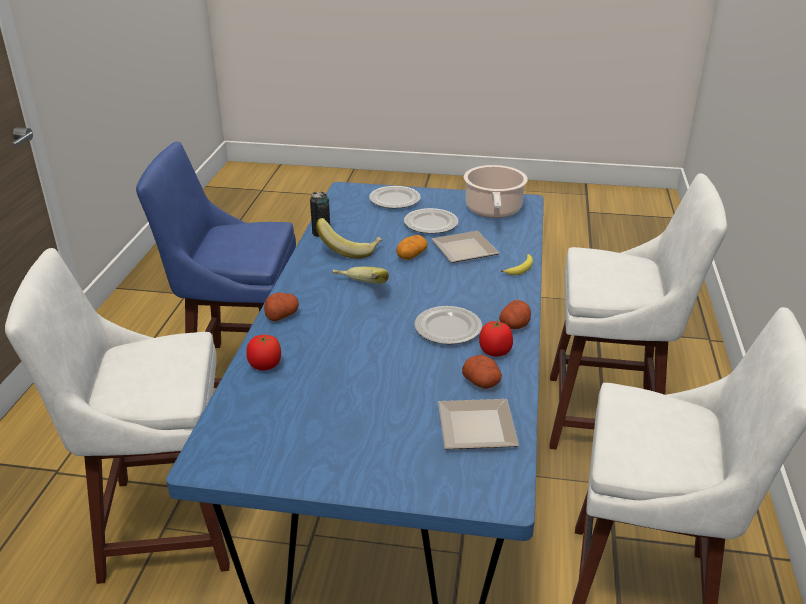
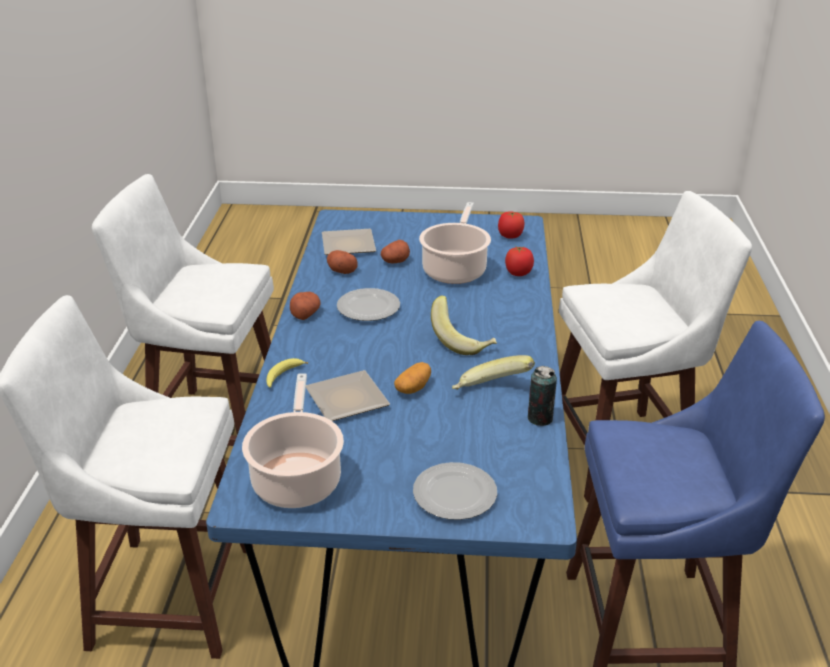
camera: 175 degrees right, 0 degrees up
(282, 315) = (529, 313): potato -> potato (395, 261)
(339, 376) = (455, 269): none -> cooking pot
(430, 224) = (393, 443): plate -> none
(495, 352) = (327, 291): tomato -> tomato (510, 236)

